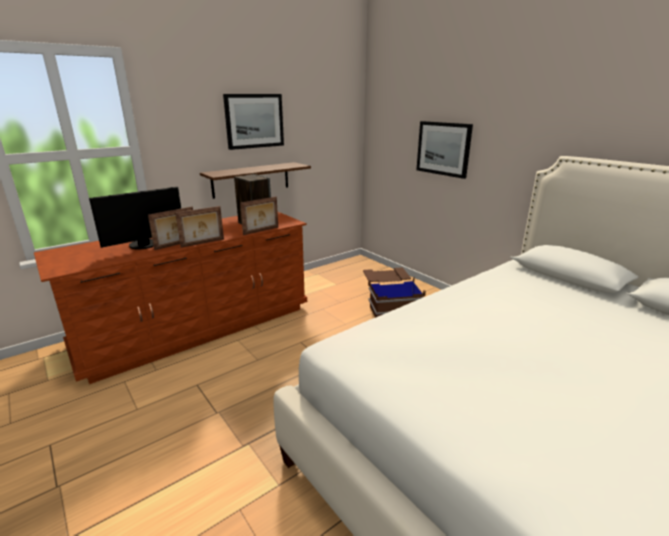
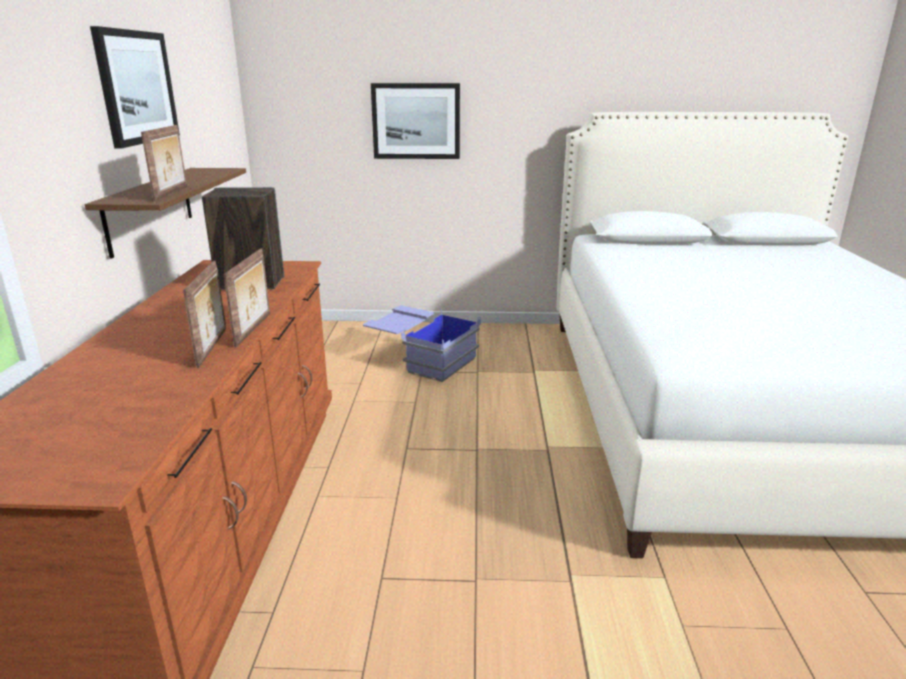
camera: 50 degrees left, 0 degrees up
(145, 245) = (150, 371): monitor -> none
(261, 231) = (291, 287): picture frame -> picture frame (172, 193)
(389, 304) = (421, 359): brown storage box -> blue storage box

